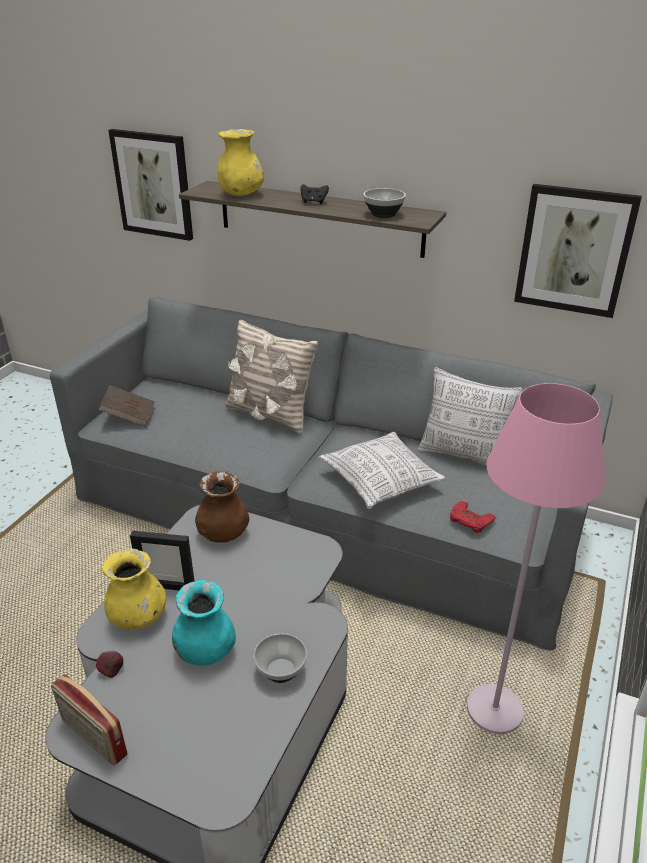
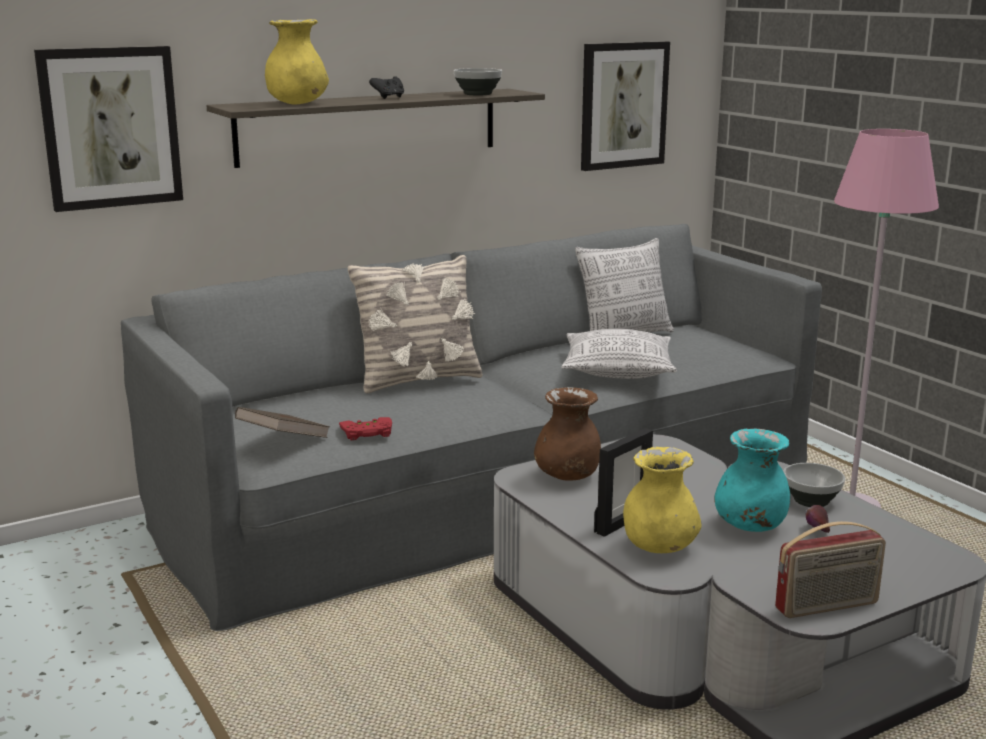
camera: 55 degrees left, 15 degrees down
(112, 670) = (731, 578): apple -> apple (816, 530)
(469, 521) = (722, 360): red game controller -> red game controller (367, 433)

